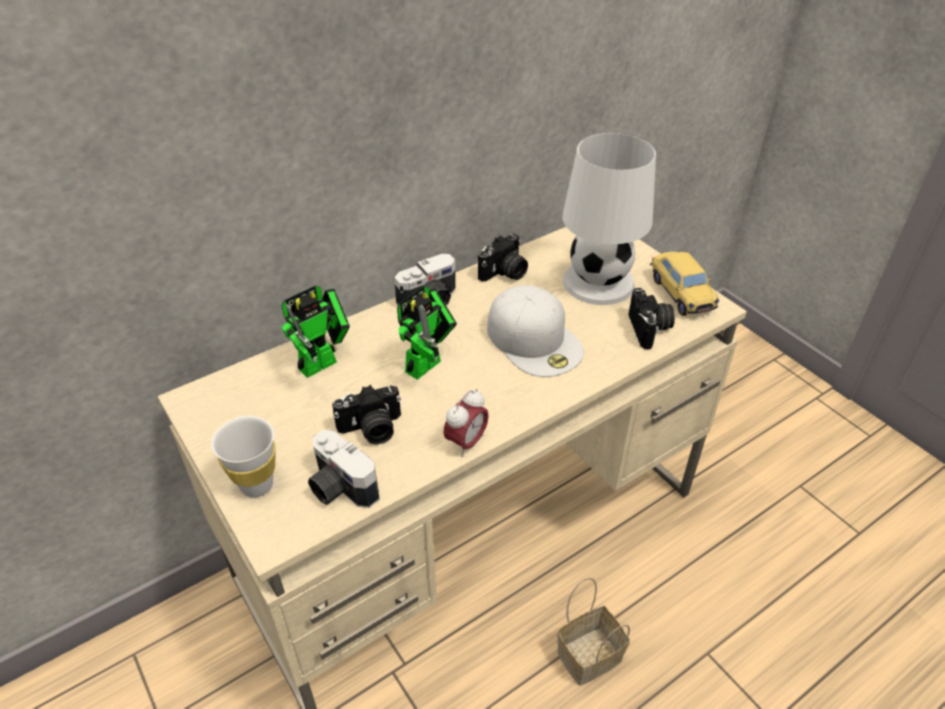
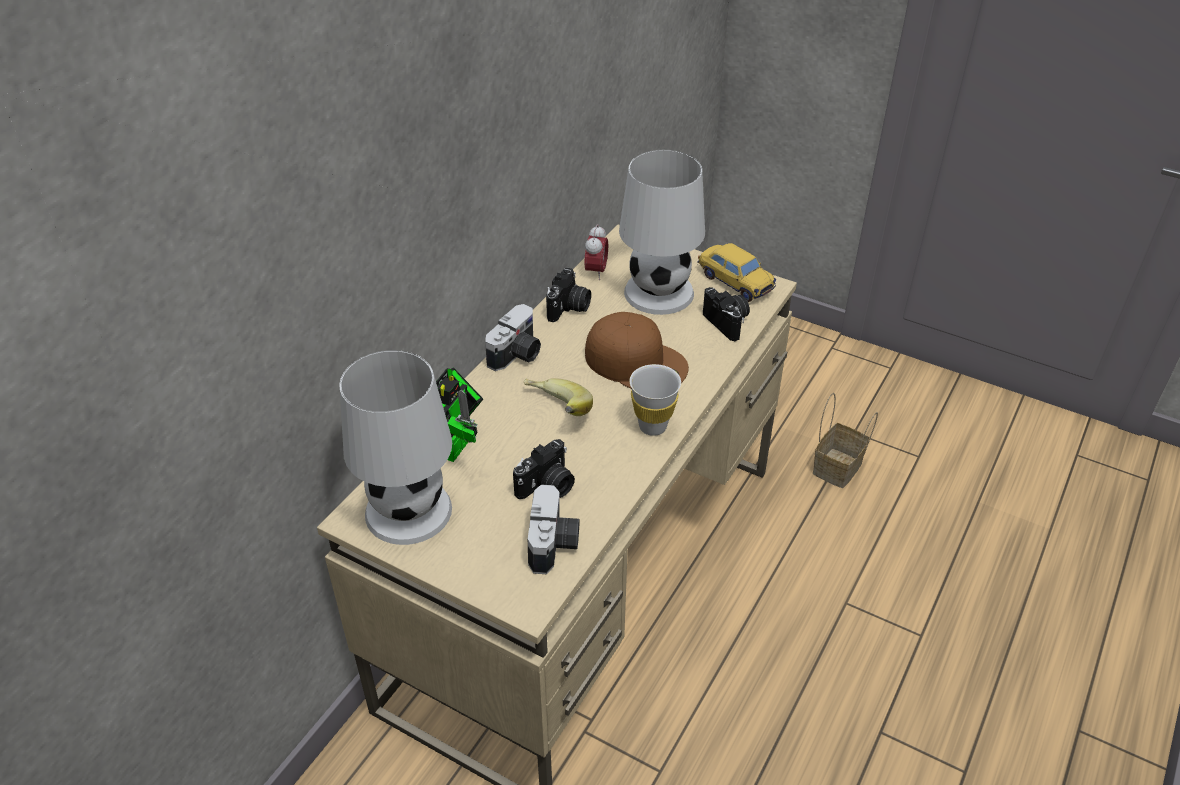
camera: 25 degrees left, 0 degrees up
(239, 407) = (409, 510): none -> white table lamp
(257, 485) = (479, 568): white cup -> white cup (652, 426)
(339, 488) = (555, 544): camera -> camera turned 105 degrees counterclockwise
(427, 363) = (555, 413): toy robot -> banana
(466, 442) = (637, 469): alarm clock -> alarm clock (596, 271)
(535, 340) = (637, 362): white cap -> brown cap
(588, 658) = (751, 647): basket -> basket (837, 469)

